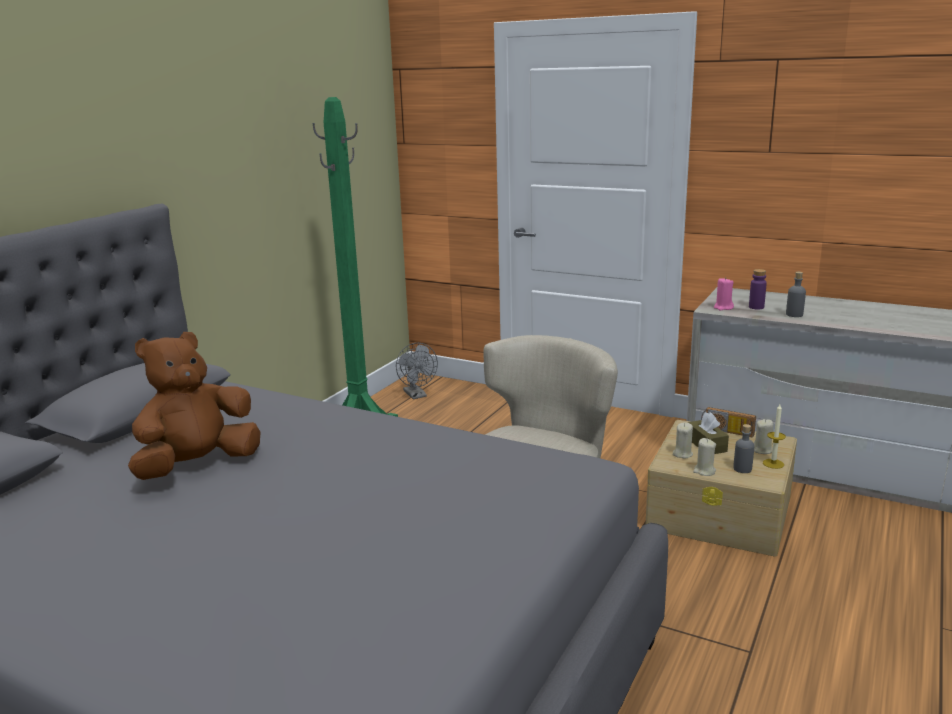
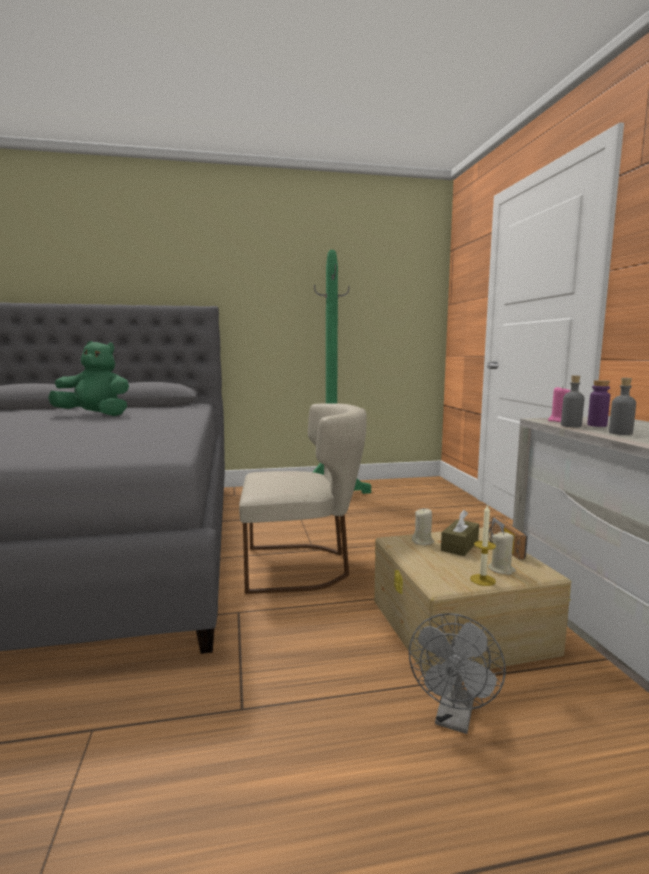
camera: 50 degrees right, 10 degrees down
(198, 465) = (95, 415): brown plush toy -> green plush toy
(417, 395) = (414, 486): grey fan -> grey fan (454, 719)
(704, 471) = (407, 556): beige candle -> none
(742, 469) = (442, 569): grey bottle -> grey bottle (571, 426)

